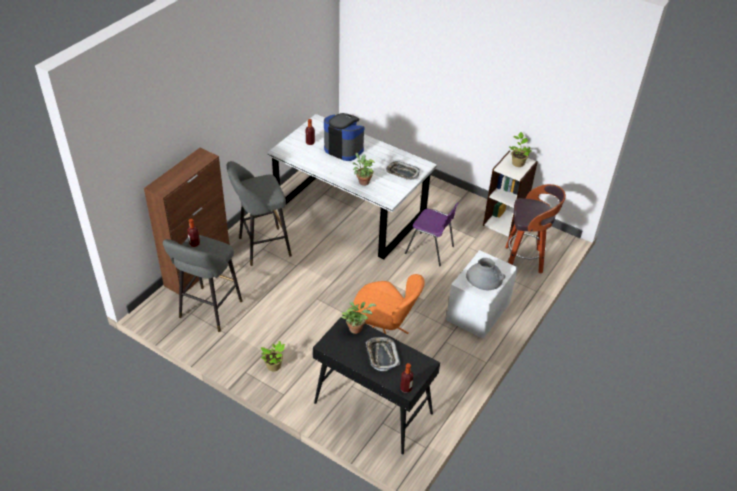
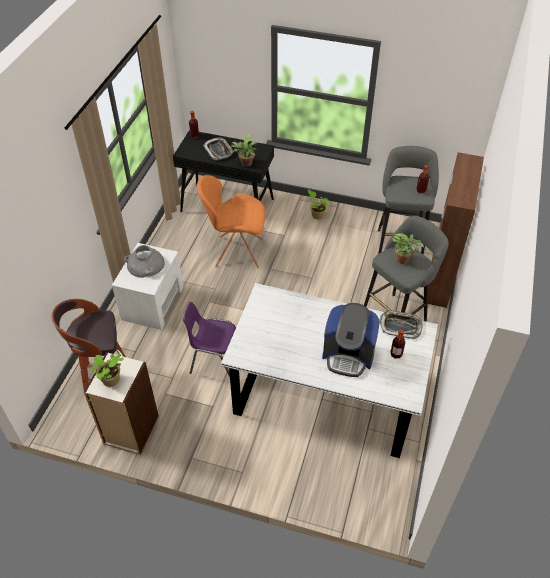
camera: 165 degrees right, 5 degrees up
(362, 181) = (302, 310): potted plant -> potted plant (404, 260)
(402, 173) = (260, 336): tray -> tray (400, 326)

